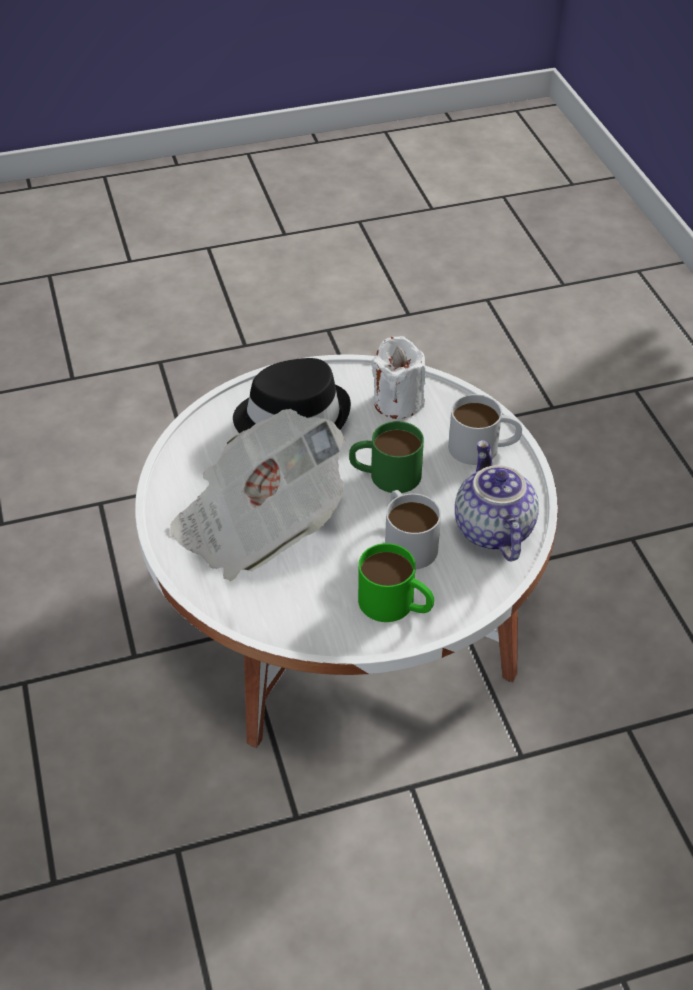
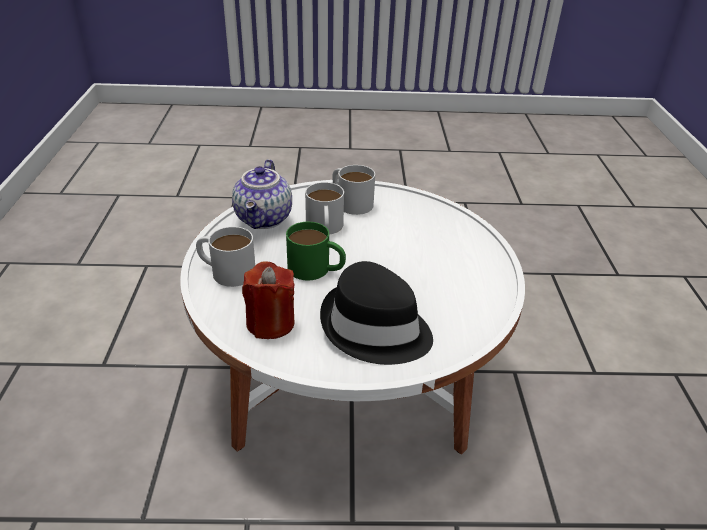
camera: 165 degrees left, 10 degrees down
(258, 524) = (427, 257): newspaper -> none
(396, 605) = (350, 202): green mug -> white mug
(398, 402) = (270, 323): white candle -> red candle

